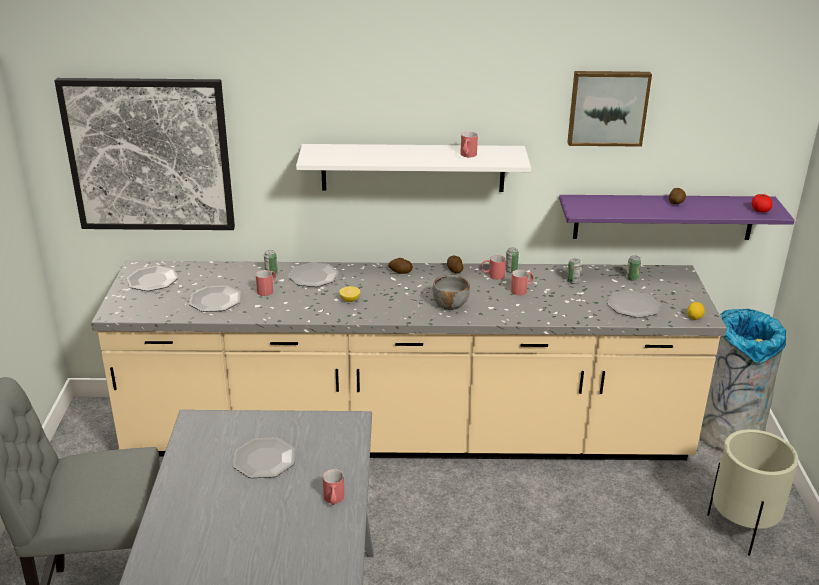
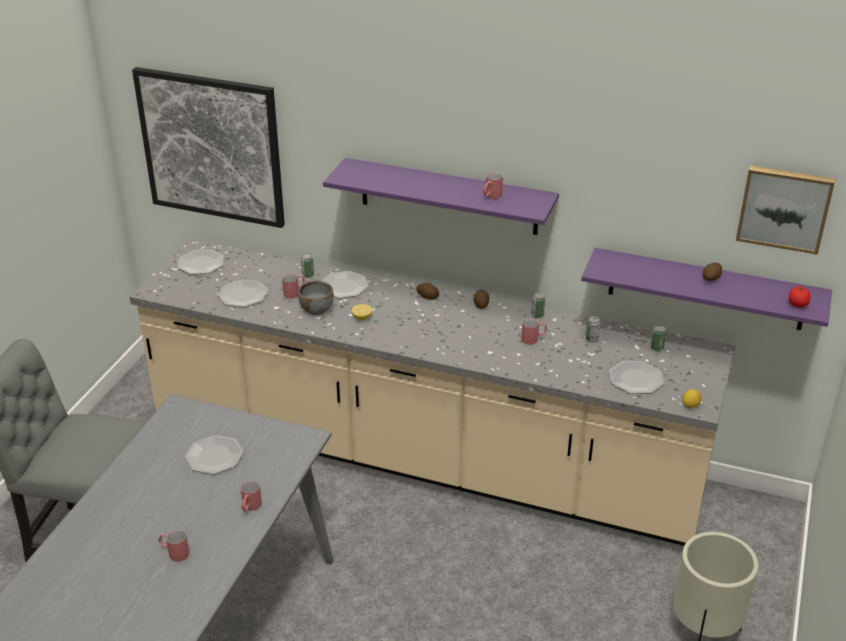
camera: 20 degrees right, 5 degrees up
(413, 167) = (448, 196): white shelf -> purple shelf
(450, 305) = (453, 341): grey bowl -> grey bowl (317, 309)
(492, 276) = (514, 318): red mug -> red mug (174, 552)
(607, 107) = (645, 168): picture -> picture (784, 208)
(728, 434) = (755, 530): grey trash can -> none

